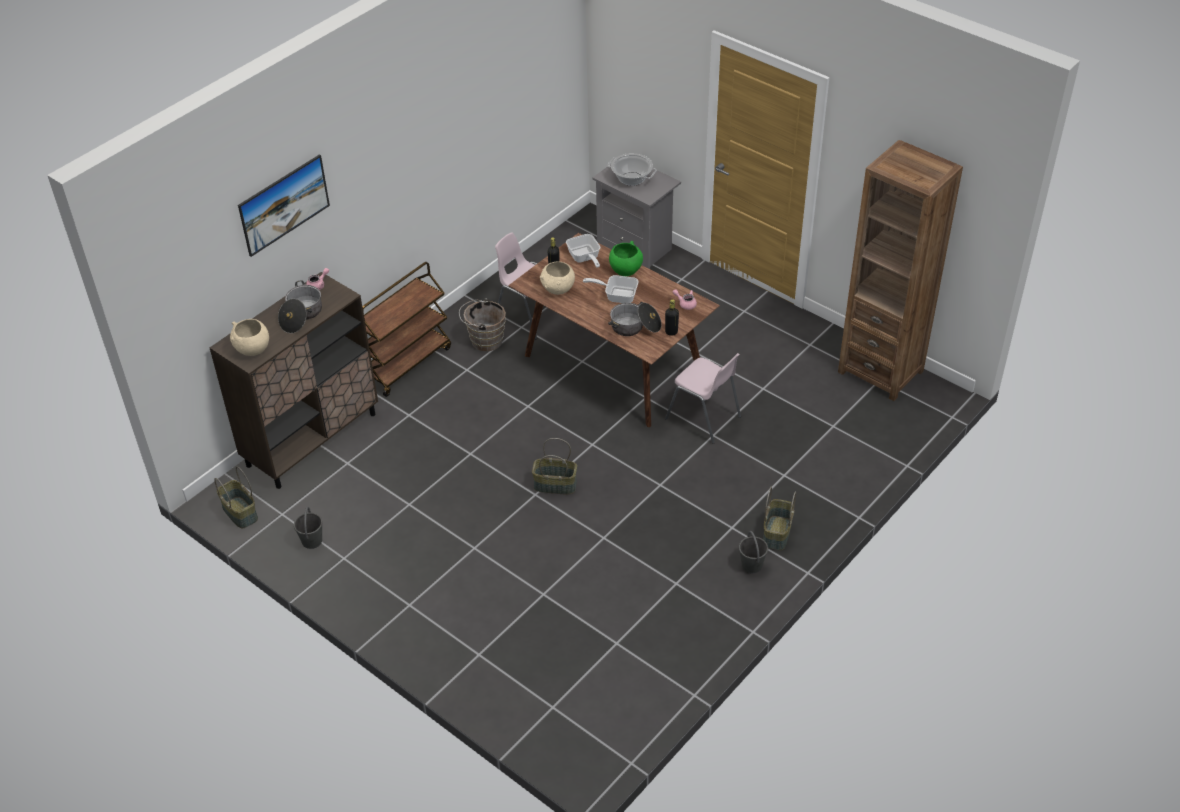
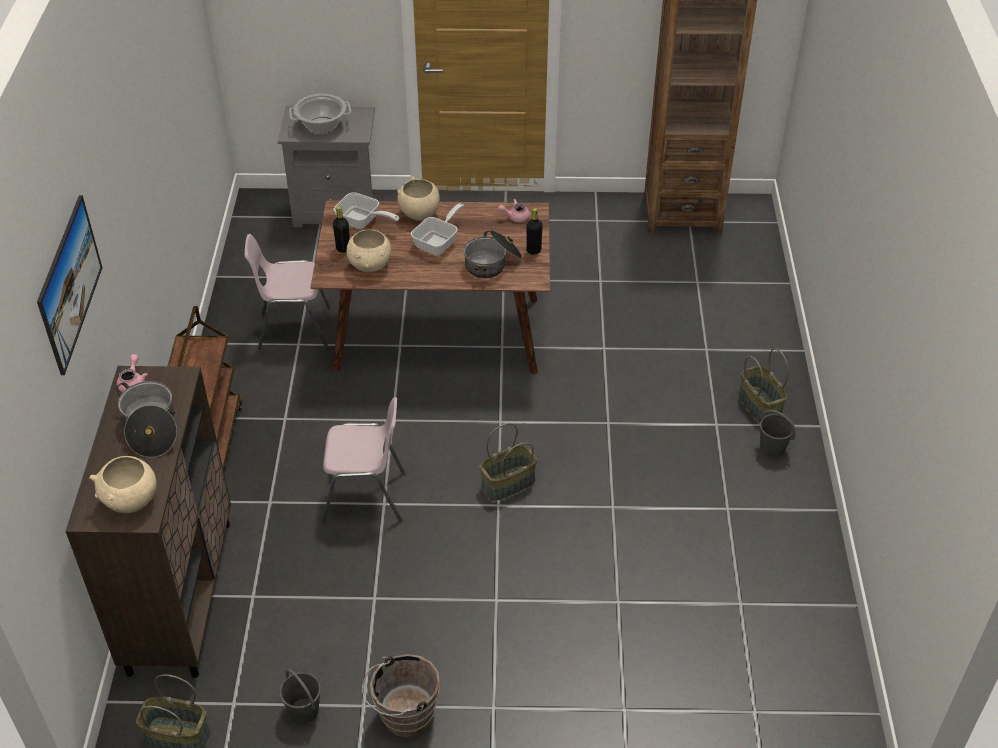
camera: 40 degrees left, 0 degrees up
(484, 340) = (271, 378): brown bucket -> brown bucket (403, 716)
(617, 295) = (439, 242): frying pan -> frying pan turned 150 degrees clockwise
(625, 270) = (419, 214): green bowl -> beige bowl
(704, 418) = (578, 336): pink chair -> pink chair (365, 497)

